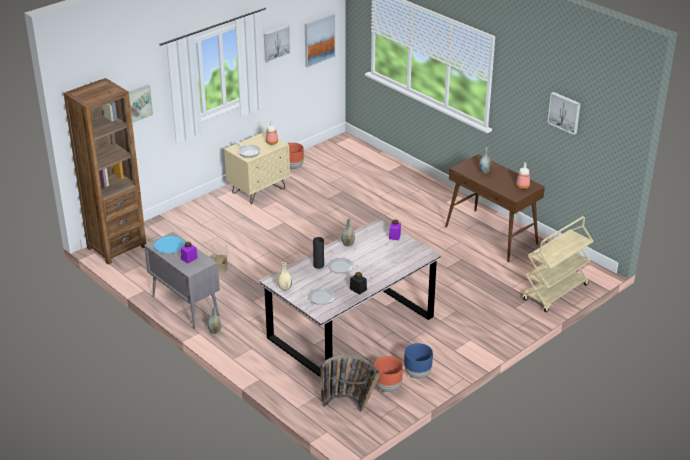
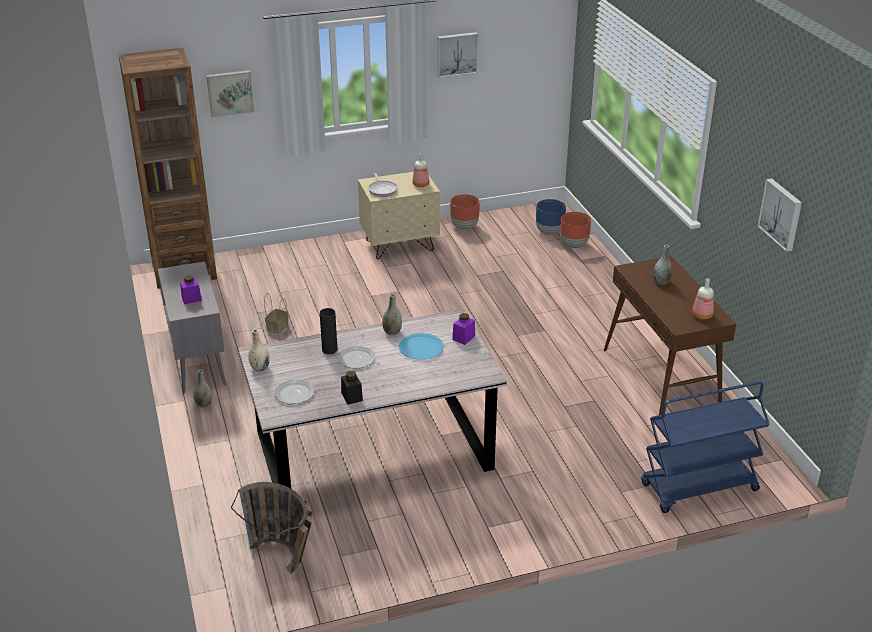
camera: 25 degrees right, 0 degrees up
(169, 245) = (184, 277): blue plate -> blue plate (421, 347)
(319, 40) = (528, 63): picture -> none
(387, 387) = (354, 551): brown planter -> brown planter (573, 245)
(417, 374) = (409, 545): blue planter -> blue planter (549, 232)
(555, 293) = (698, 488): beige cart -> blue cart

